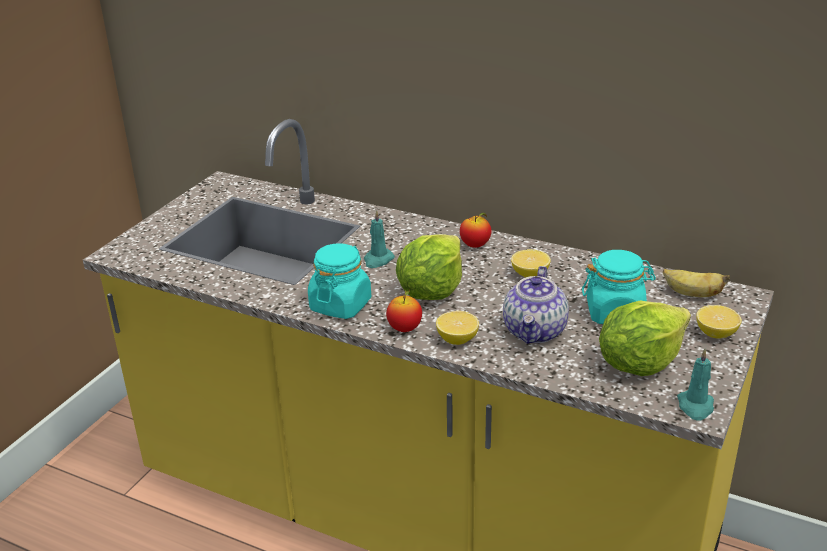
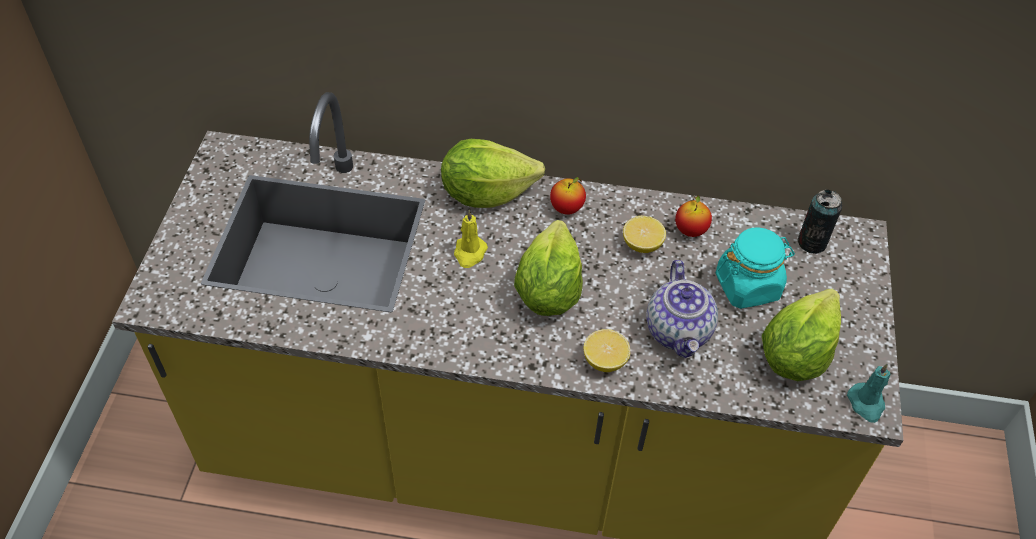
camera: 20 degrees left, 20 degrees up
(340, 305) = (458, 335): turquoise jar -> none
(378, 260) = (469, 253): turquoise candle -> yellow candle
(405, 329) = (543, 356): apple -> apple (690, 230)
(412, 228) = (486, 193): none -> lettuce
(691, 294) = (812, 242): banana -> can
(716, 334) = (852, 296): lemon -> none

